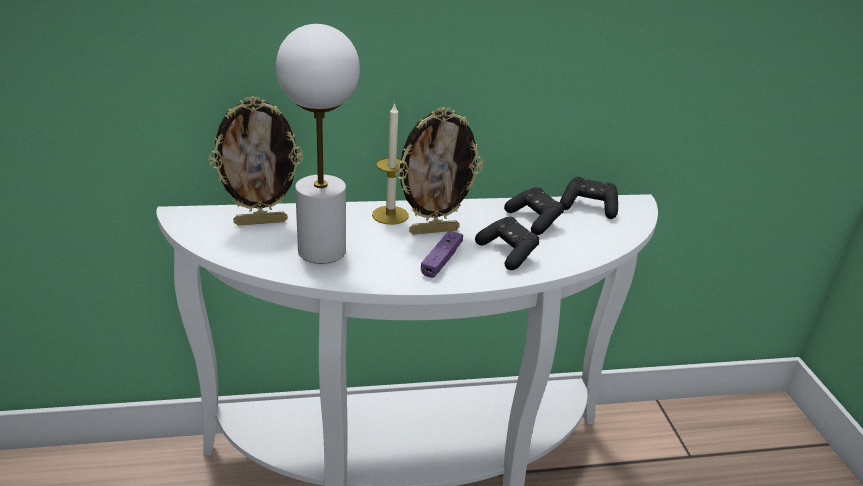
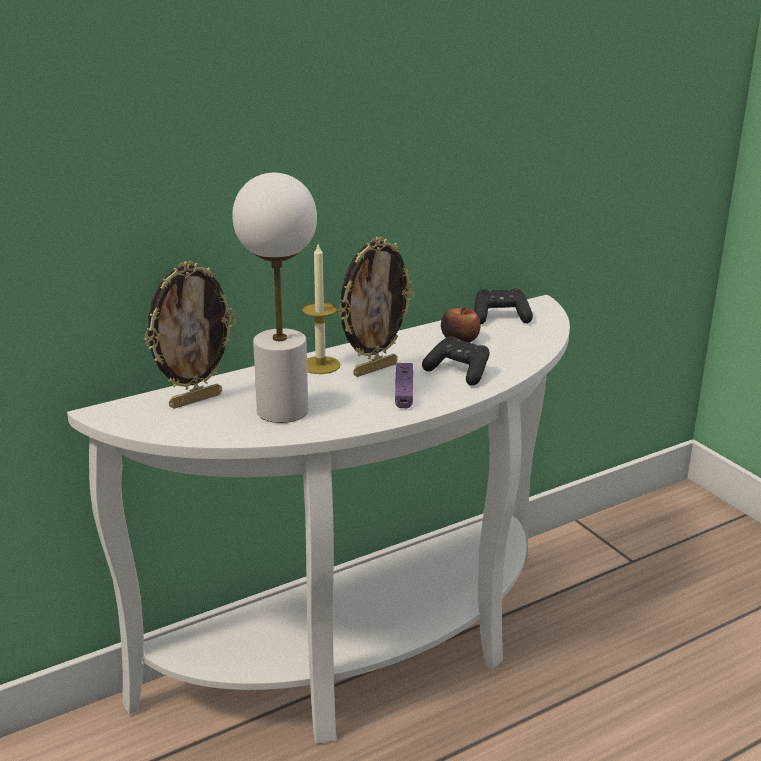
camera: 20 degrees left, 5 degrees down
(534, 220) = (460, 339): black game controller -> apple

